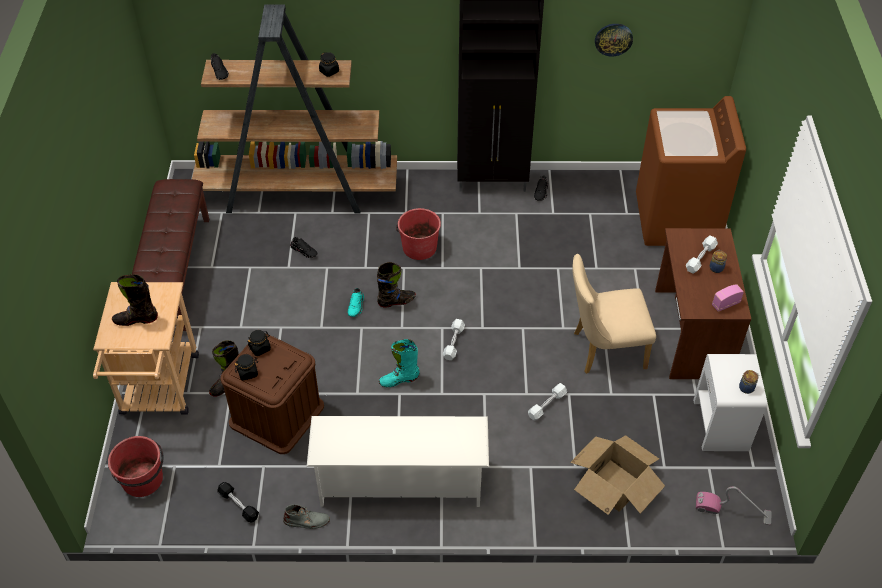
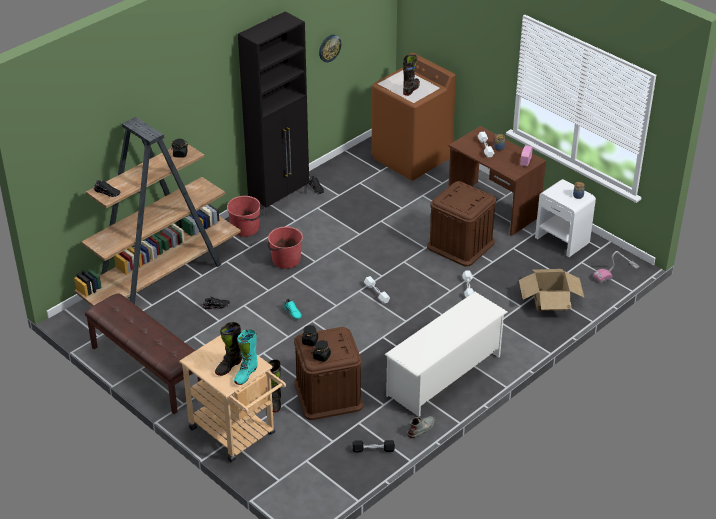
camera: 45 degrees left, 10 degrees down
(143, 480) = (299, 480): red bucket -> red bucket (245, 228)
(396, 301) = (313, 295): black boot -> black boot (411, 89)
(399, 380) = (373, 331): turquoise boot -> turquoise boot (246, 374)
(603, 350) = (460, 244): beige chair -> brown storage box

